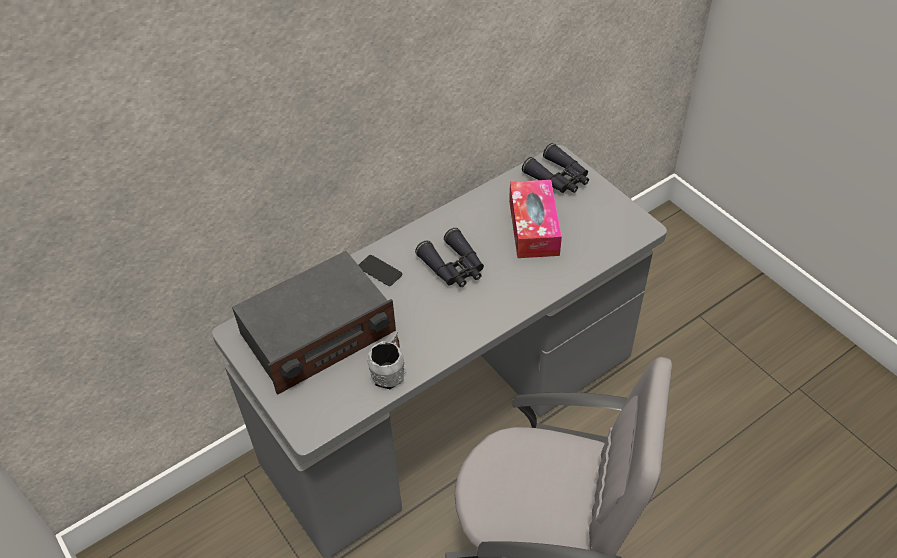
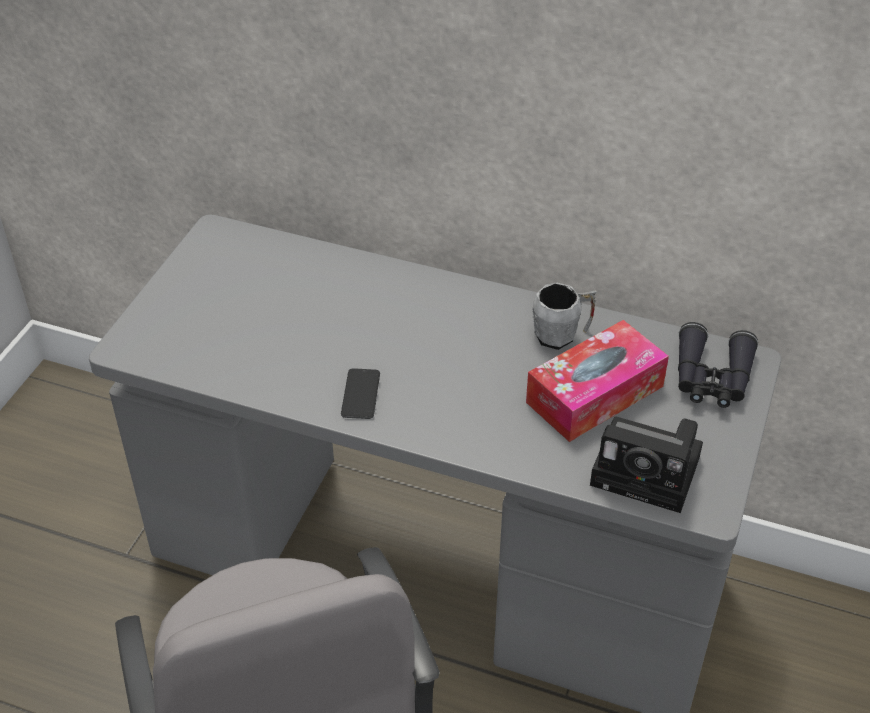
camera: 55 degrees right, 5 degrees down
(318, 334) = (259, 291): radio -> none
(380, 271) = (394, 293): phone -> phone (360, 394)
(390, 373) = (249, 374): grey mug -> grey mug (561, 335)
(453, 267) = (456, 351): black binoculars -> none
(604, 236) = (650, 472): none -> camera

